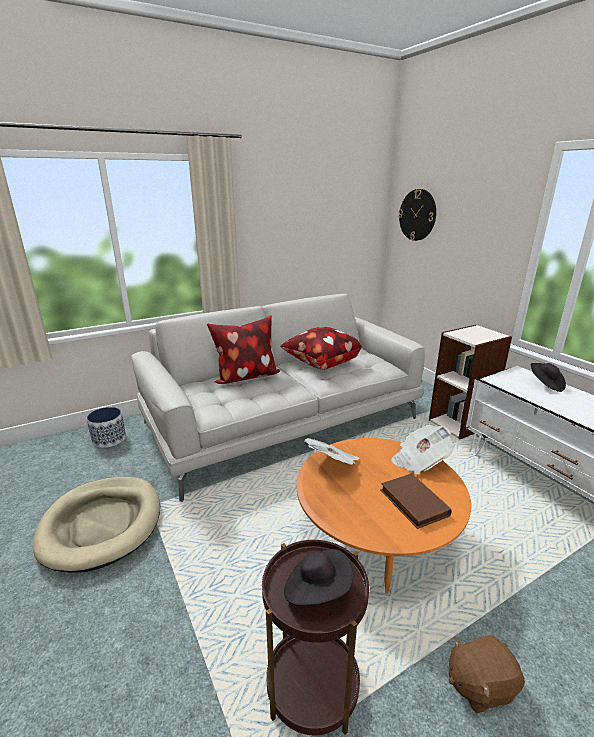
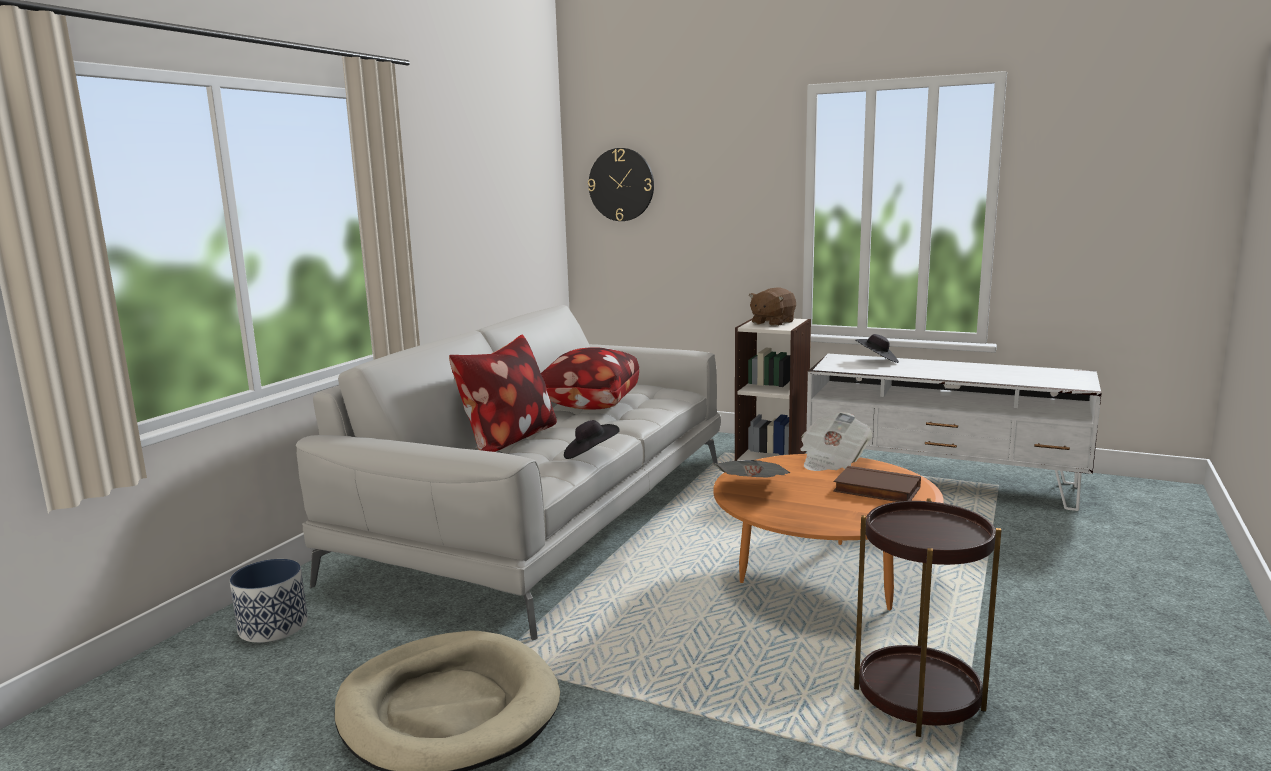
camera: 35 degrees left, 10 degrees down
(317, 589) = (934, 532): black hat -> black hat (590, 455)
(479, 684) = (1035, 630): brown plush toy -> brown plush toy (772, 323)

